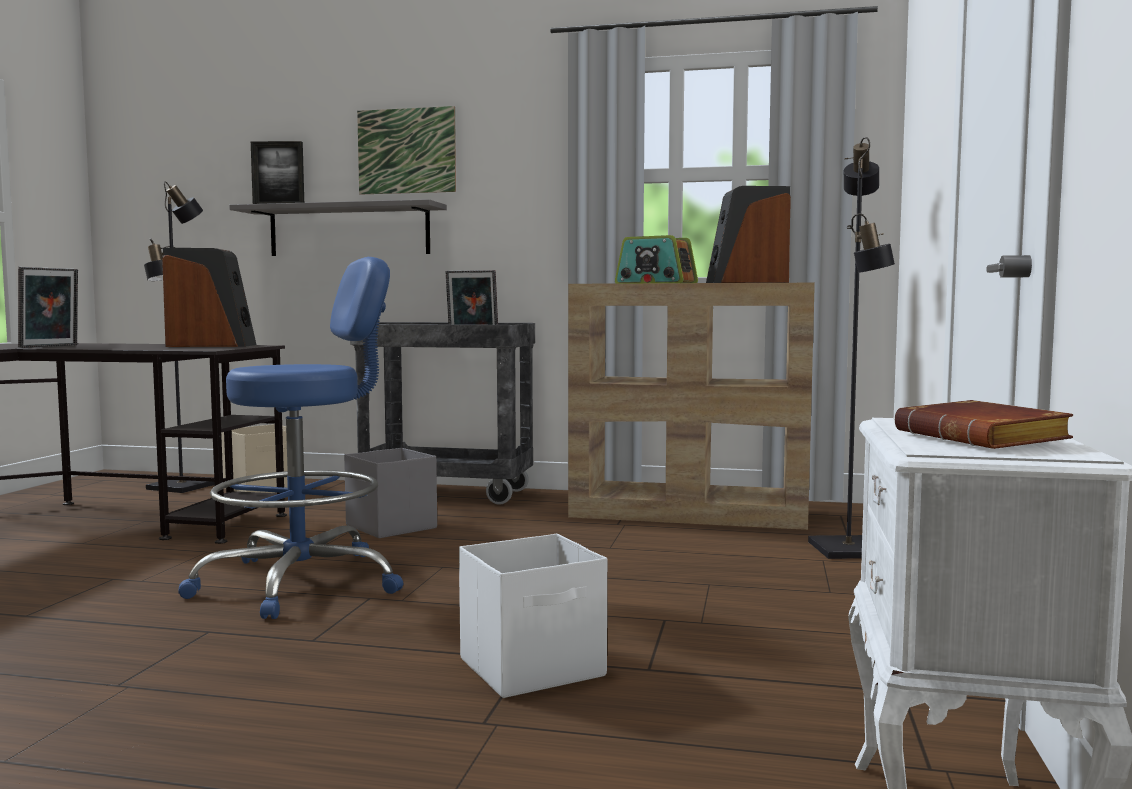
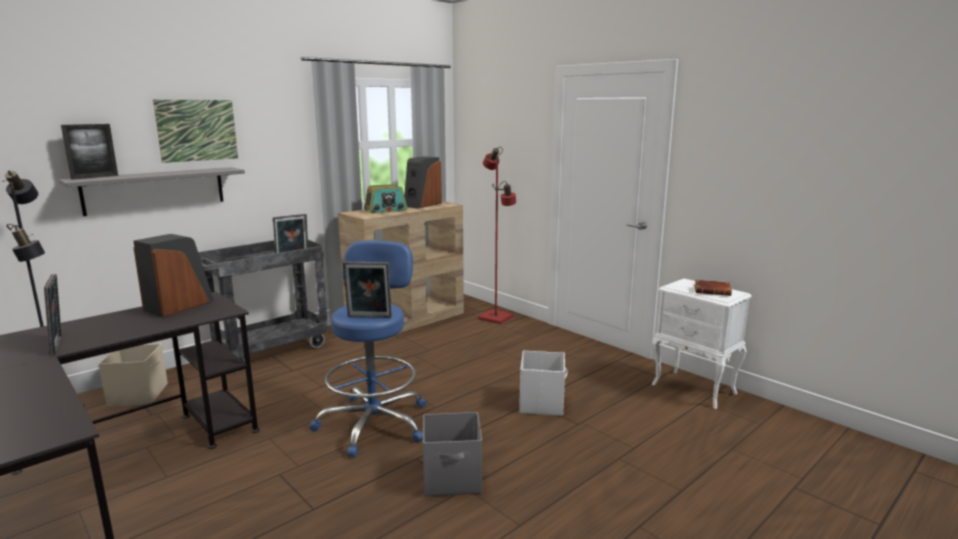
camera: 55 degrees left, 10 degrees up
(263, 368) = (369, 317): none -> picture frame
(391, 527) = (312, 381): grey storage box -> grey storage box (453, 479)
(848, 550) = (495, 317): black floor lamp -> red floor lamp

